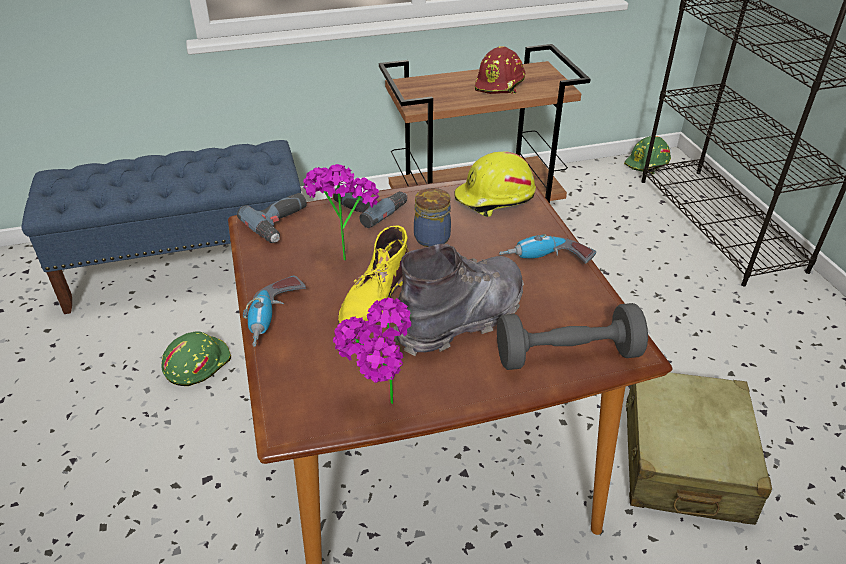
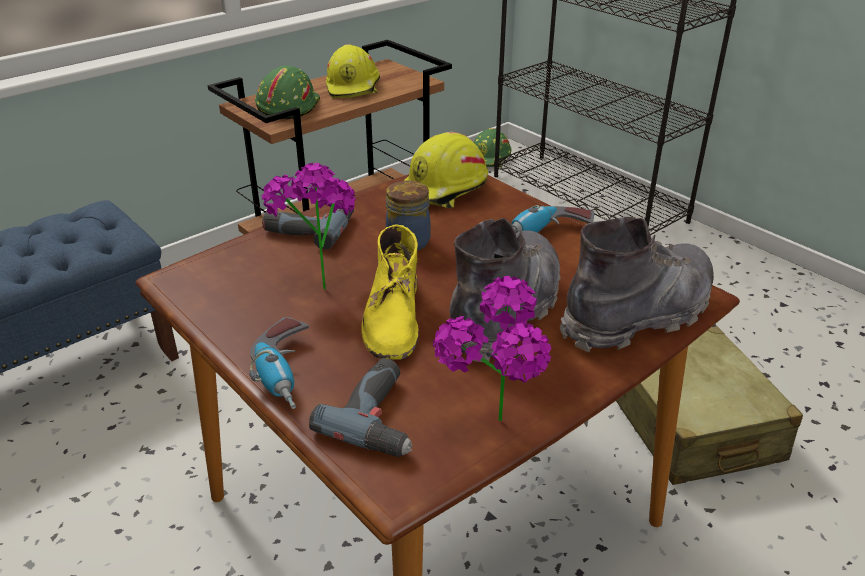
camera: 25 degrees left, 5 degrees down
(196, 363) = (86, 507): green hard hat -> green hard hat (287, 106)
(282, 224) = (215, 270): power drill -> power drill (382, 417)
(500, 84) = (354, 87): red hard hat -> yellow hard hat
(567, 355) = (638, 316): grey dumbbell -> grey boot

